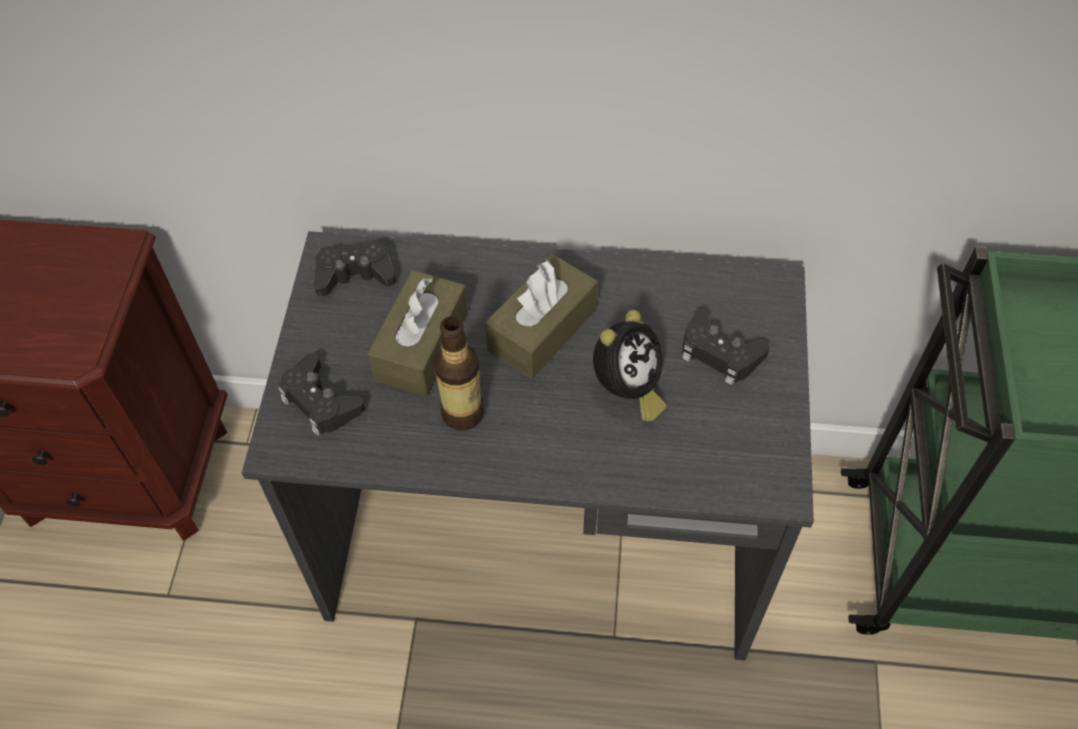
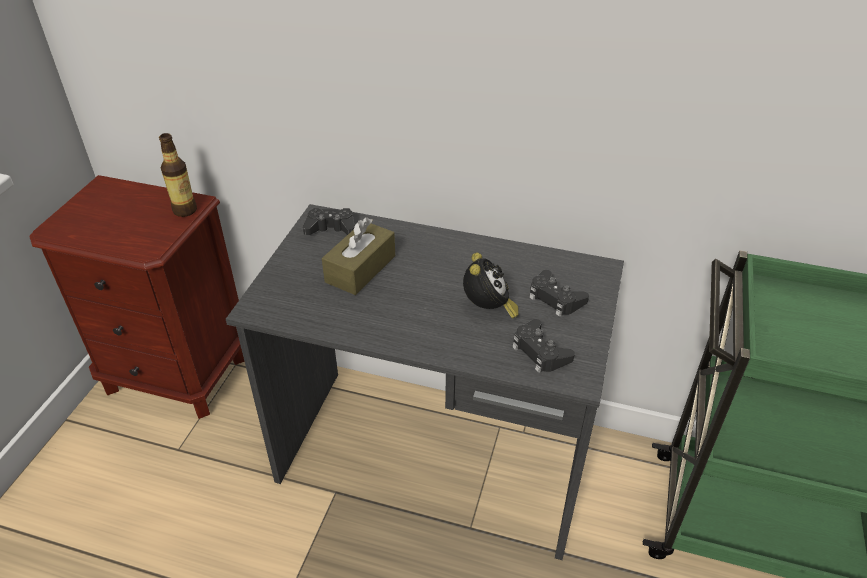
camera: 10 degrees right, 15 degrees down
(320, 401) = (287, 288): black game controller -> black game controller (540, 352)
(463, 413) = (376, 307): bottle -> bottle (185, 210)
(542, 329) = (440, 270): brown tissue box -> none
(627, 390) = (488, 309): alarm clock -> alarm clock turned 45 degrees counterclockwise

